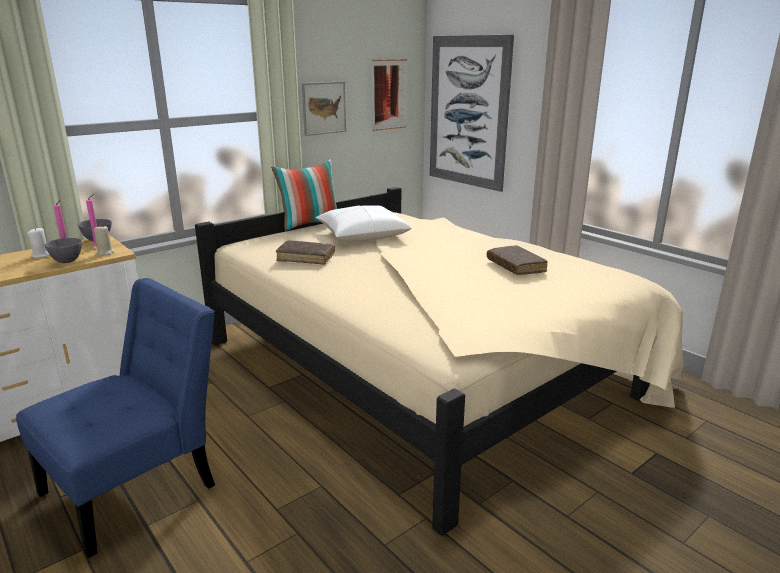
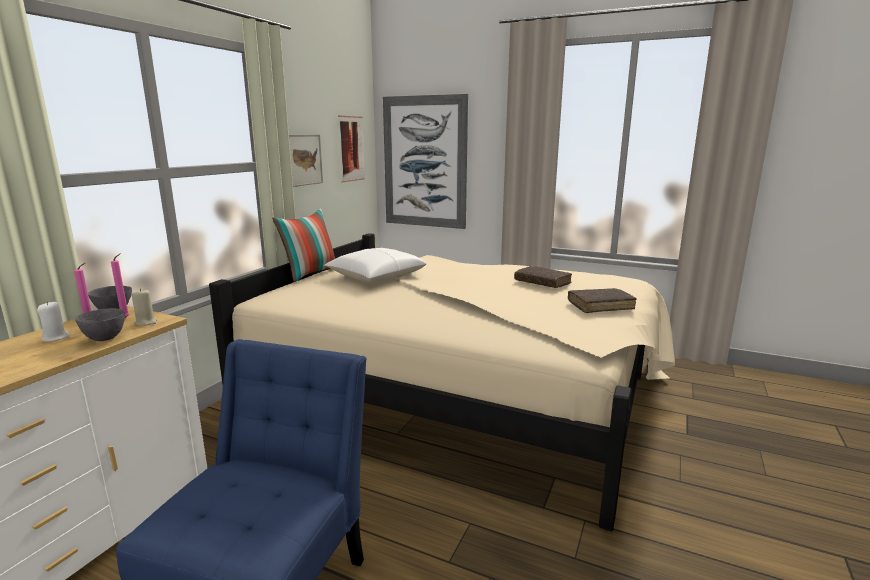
camera: 25 degrees left, 5 degrees down
(306, 258) = (349, 302): brown book -> brown book (600, 306)

